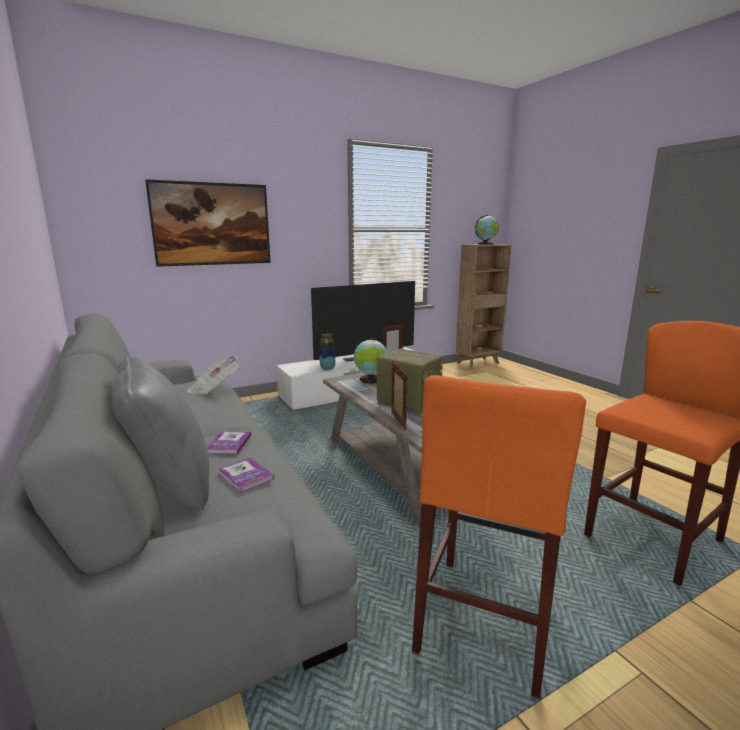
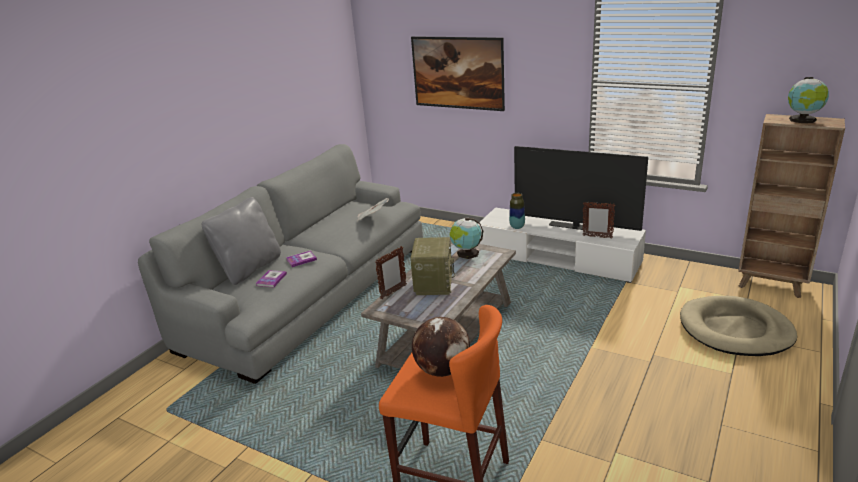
camera: 60 degrees right, 10 degrees up
(485, 619) = (304, 420): orange stool -> none
(516, 384) = (735, 330): none -> beige dog bed
(660, 406) = (442, 370): none -> globe

